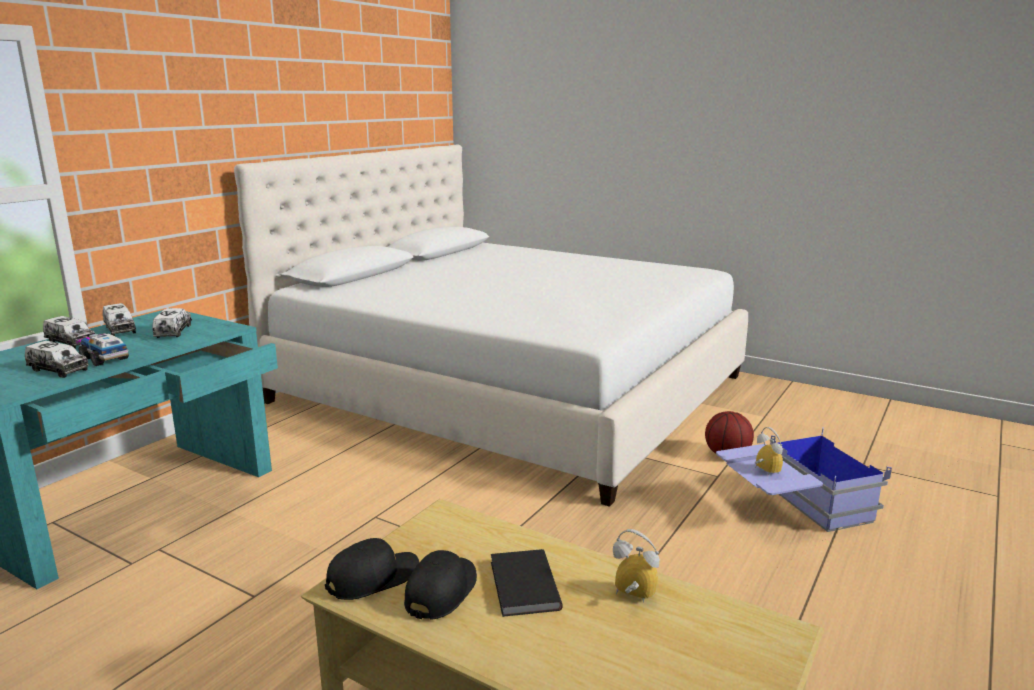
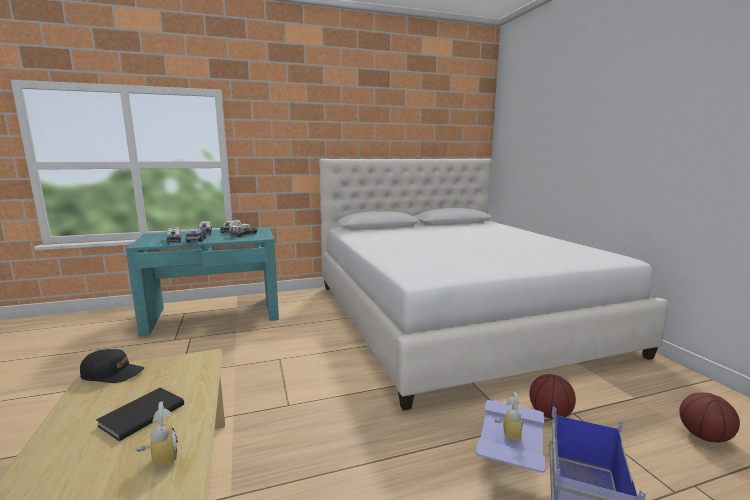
camera: 40 degrees right, 5 degrees down
(441, 591) = (113, 396): black cap -> none
(833, 428) = (704, 436): none -> basketball

